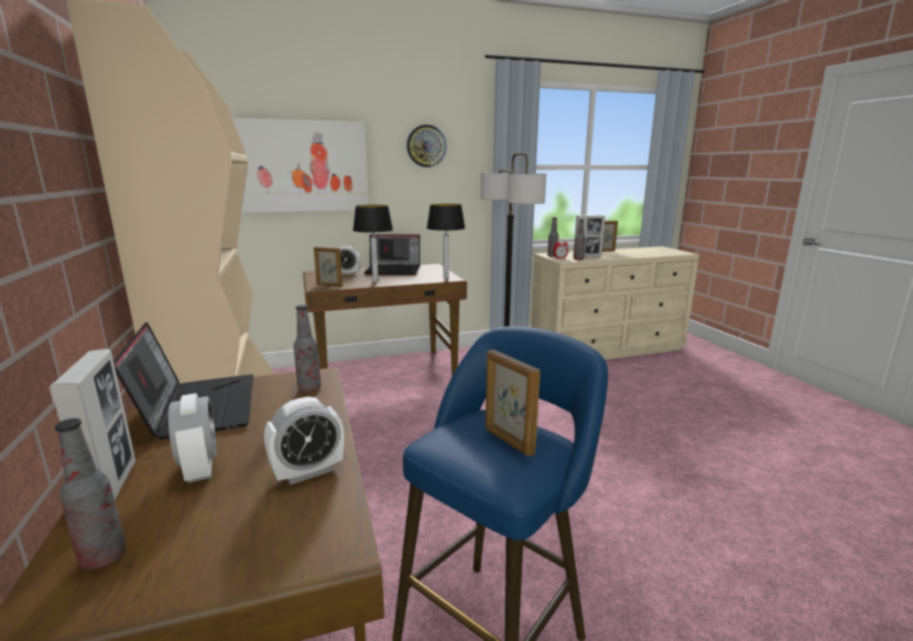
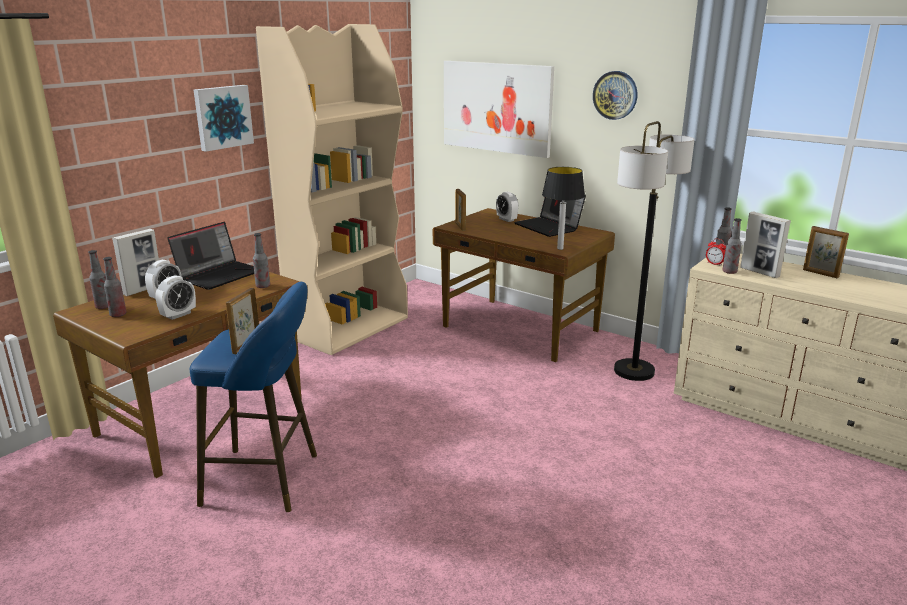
camera: 55 degrees right, 5 degrees up
(52, 147) = (222, 117): none -> picture
(190, 543) = (118, 315): none -> bottle
(308, 472) = (178, 315): alarm clock -> alarm clock turned 75 degrees counterclockwise
(376, 281) = (501, 233): table lamp -> none

